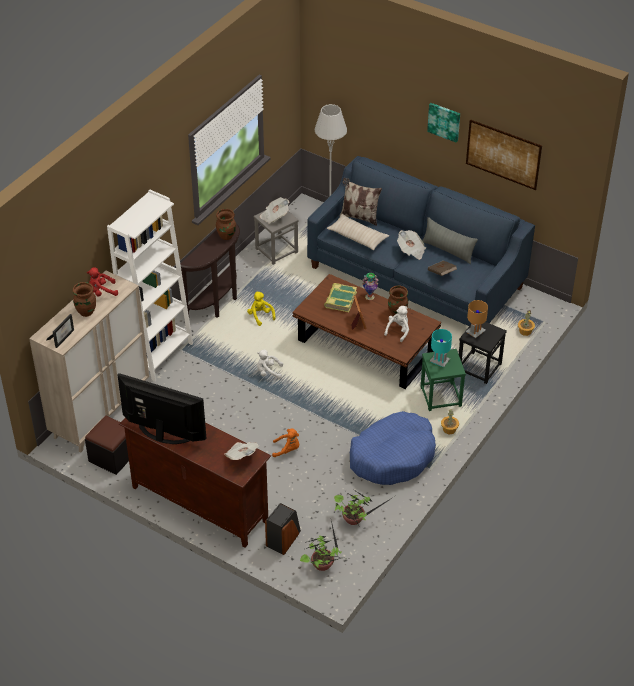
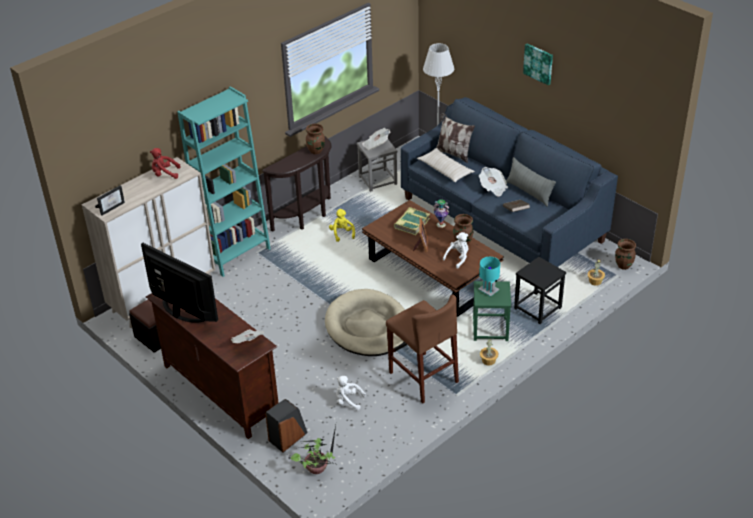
camera: 15 degrees right, 5 degrees down
(86, 312) = (142, 189): brown vase -> brown vase (623, 266)
(159, 355) = (236, 255): white bookcase -> turquoise bookcase
(268, 372) = (331, 283): white plush toy -> white plush toy (348, 401)
(287, 449) = (323, 355): orange plush toy -> none
(321, 413) = (367, 327): none -> beige dog bed
(354, 520) = (364, 431): potted plant -> none
(392, 456) = (423, 377): blue dog bed -> brown stool
(475, 332) = (534, 269): brown table lamp -> none
(503, 154) = (590, 99): picture -> none

